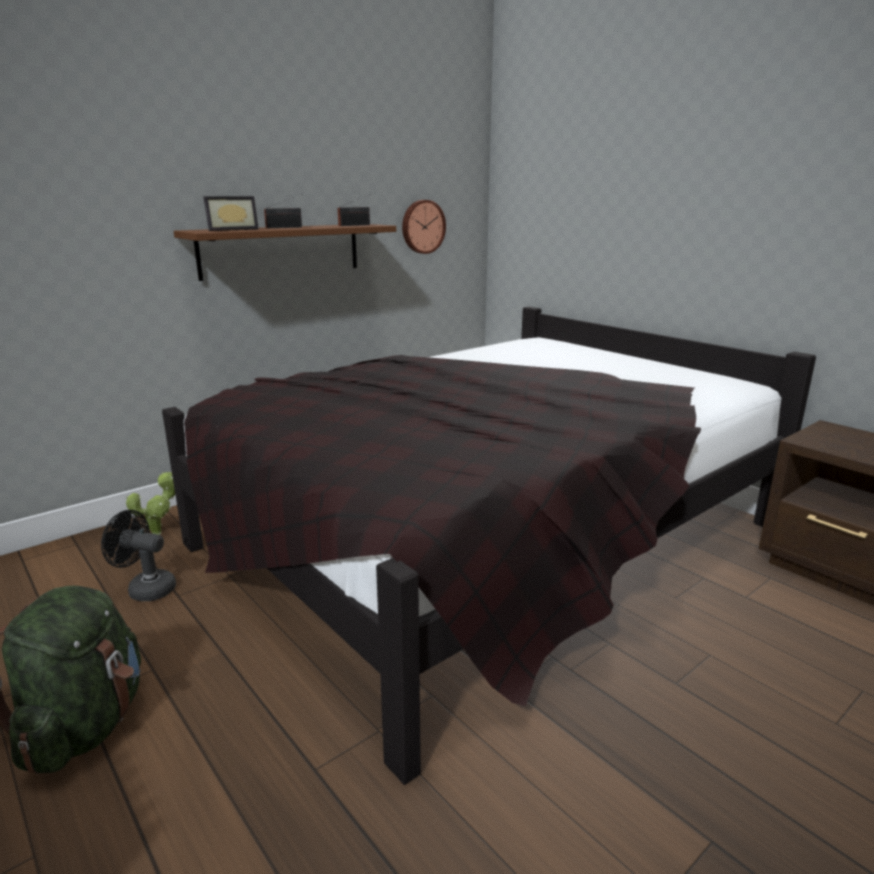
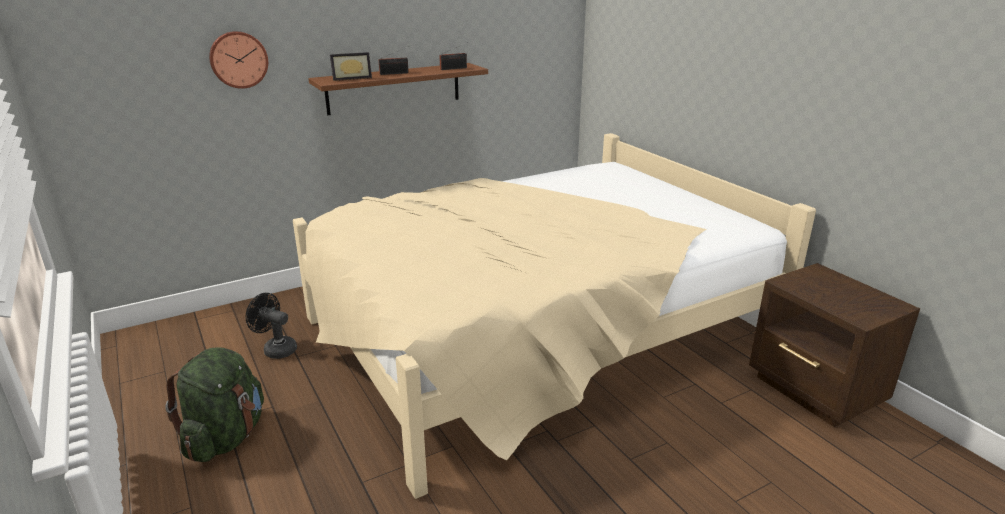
camera: 10 degrees right, 5 degrees up
(160, 532) = (292, 306): potted plant -> none
(422, 227) = (519, 62): wall clock -> wall clock (238, 59)
(488, 537) = (535, 333): black bed -> beige bed

